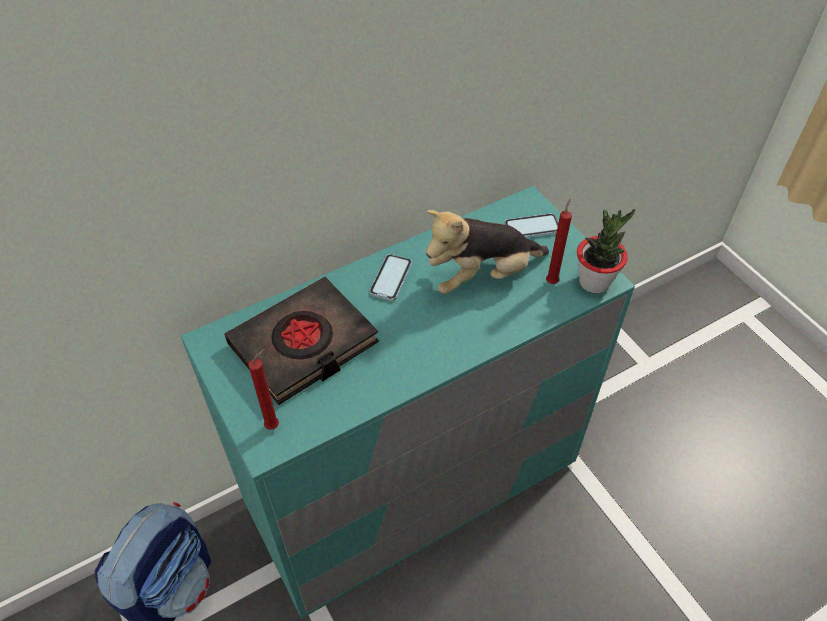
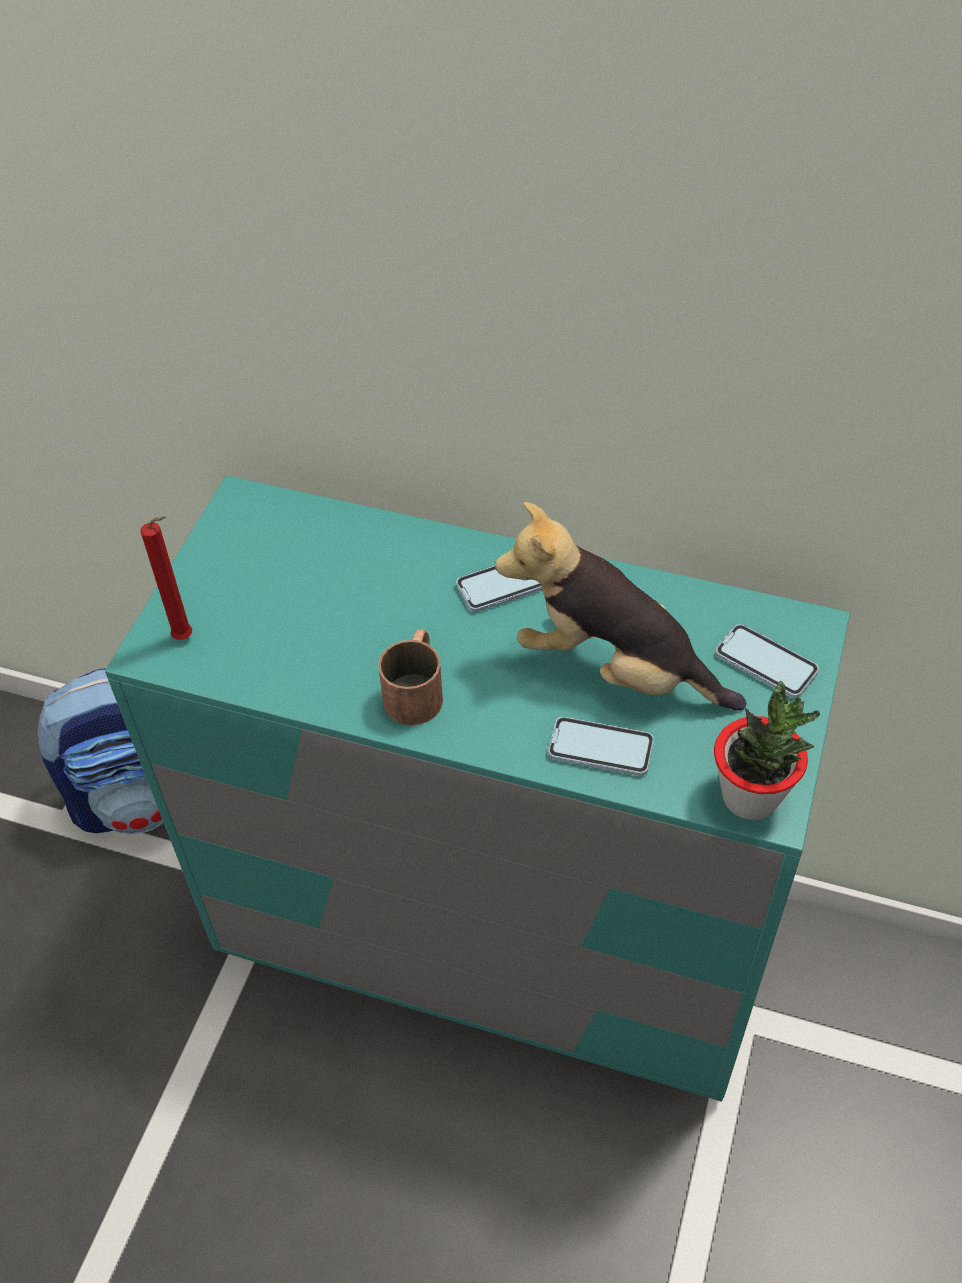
camera: 50 degrees right, 0 degrees up
(304, 345) = (319, 581): black book -> none
(415, 352) = (416, 688): none -> brown mug
(520, 311) = (600, 748): none -> phone
(552, 281) = (695, 748): red candle -> none

